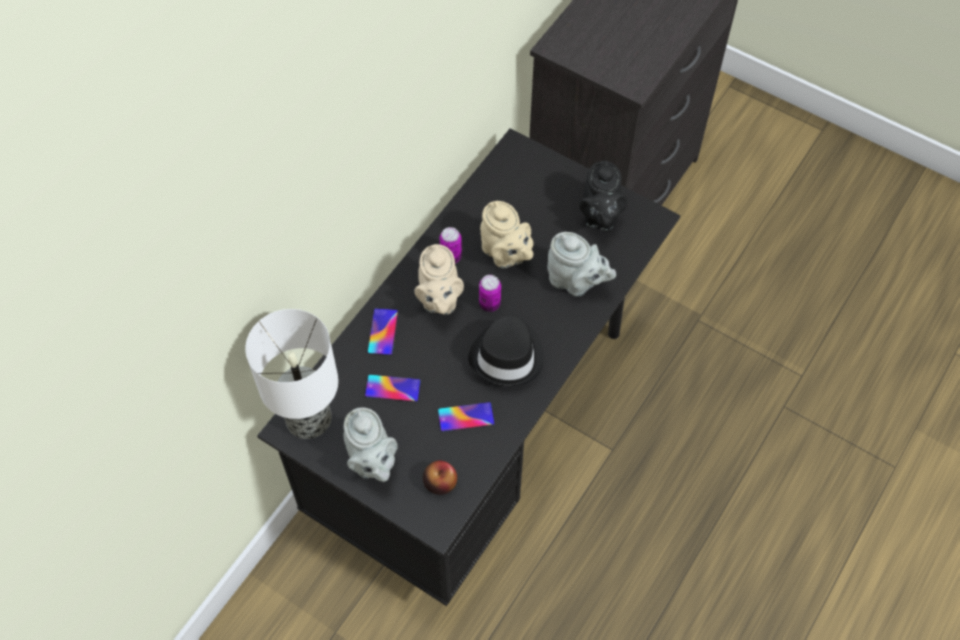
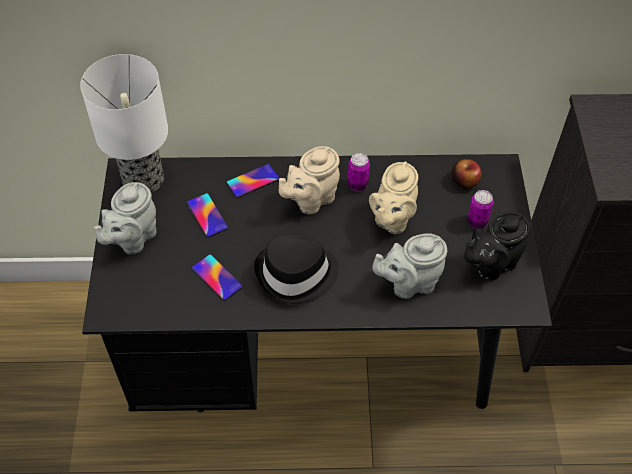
camera: 55 degrees right, 5 degrees down
(440, 482) = (145, 293): apple -> apple (464, 181)
(489, 304) = (335, 234): can -> can (477, 221)
(575, 282) = (409, 283): grey teapot -> grey teapot turned 75 degrees clockwise

